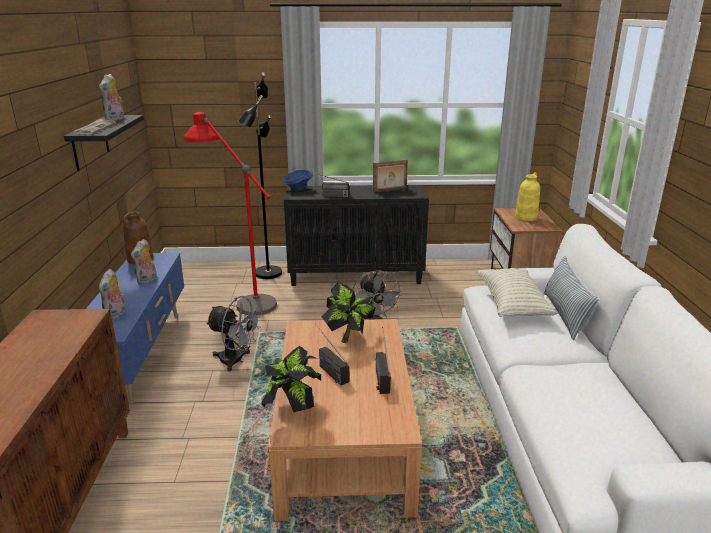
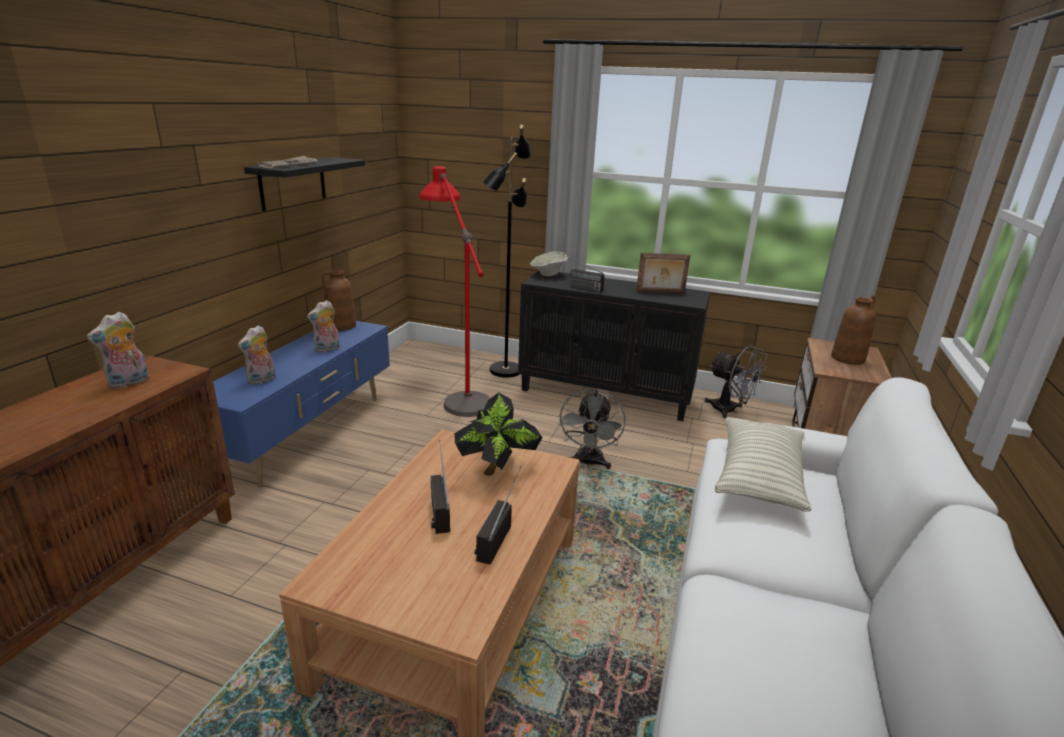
camera: 20 degrees right, 0 degrees up
(115, 119) = (327, 160): plush toy -> plush toy (129, 383)
(236, 361) = (401, 465): grey fan -> grey fan (729, 410)
(293, 408) = (352, 548): potted plant -> none
(297, 189) = (548, 274): blue bowl -> beige bowl
(526, 217) = (847, 358): yellow vase -> brown vase
(564, 315) = (834, 515): pillow -> none

